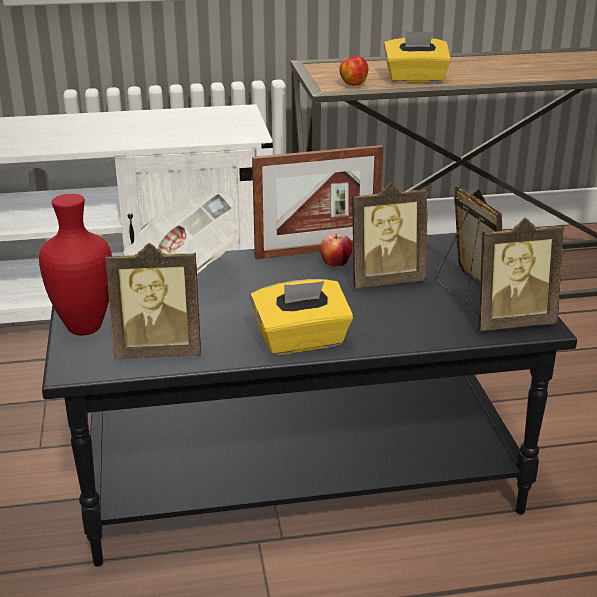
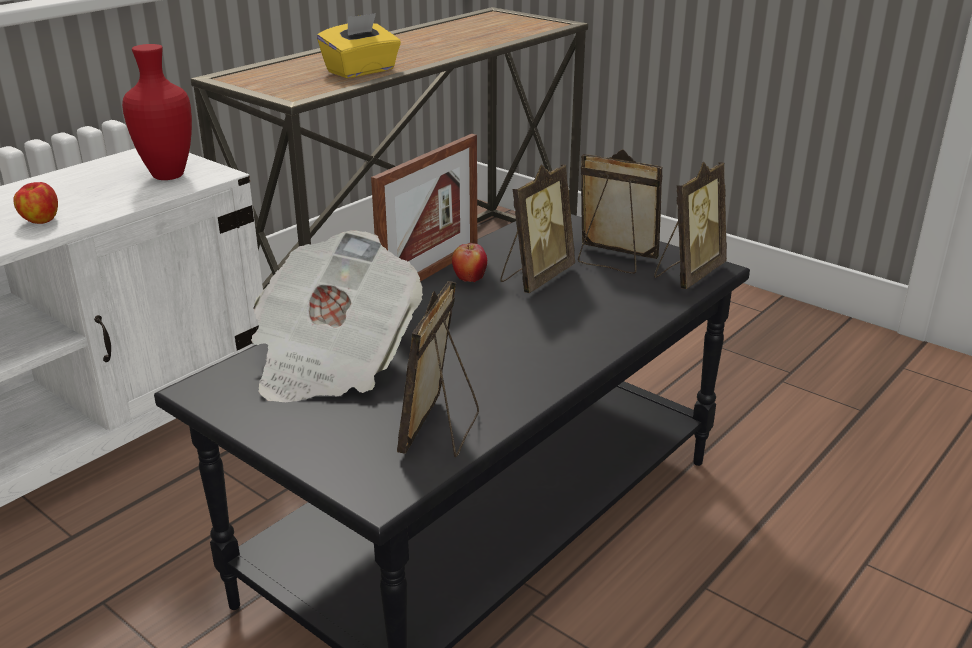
camera: 40 degrees left, 0 degrees up
(84, 327) = (315, 445): red vase -> red vase (167, 175)
(159, 351) = (441, 431): picture frame -> picture frame turned 150 degrees clockwise
(301, 341) = (558, 360): yellow tissue box -> none
(353, 84) = (310, 87): apple -> apple (40, 221)

